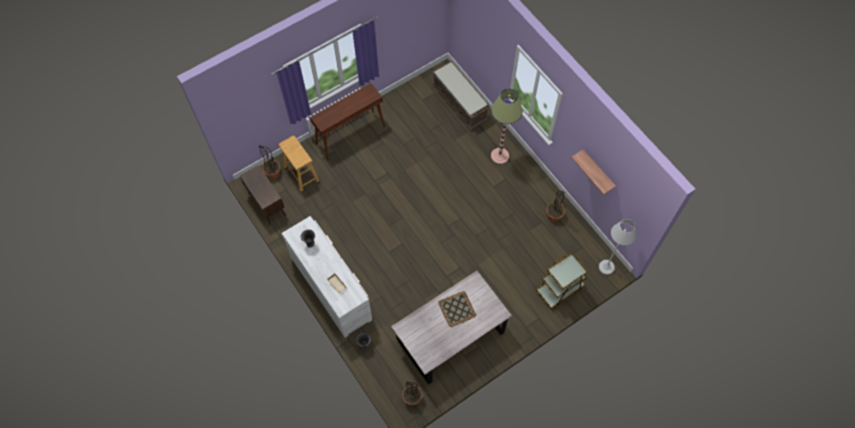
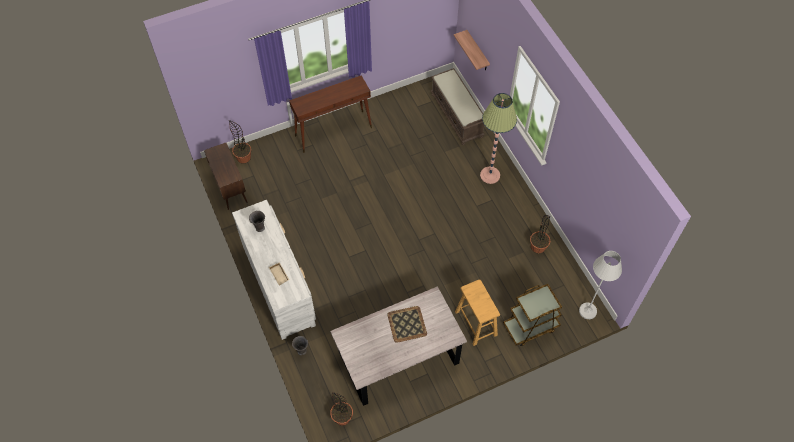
camera: 10 degrees right, 5 degrees down
(301, 174) = (273, 162): beige stool -> beige stool (476, 323)
(598, 171) = (589, 195): shelf -> shelf (477, 51)

